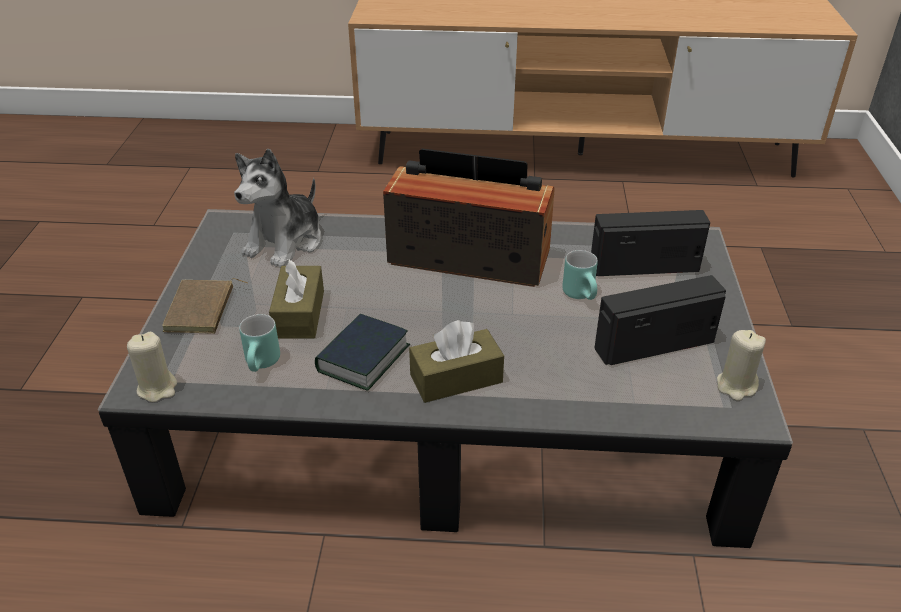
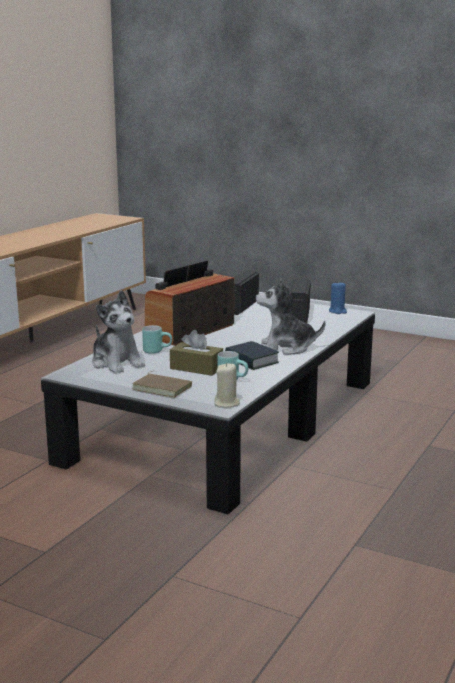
camera: 65 degrees left, 20 degrees down
(456, 378) = (286, 348): brown tissue box -> plush toy
(583, 295) = (250, 319): turquoise mug -> turquoise mug (157, 351)
(736, 386) = (337, 311): beige candle -> blue candle

